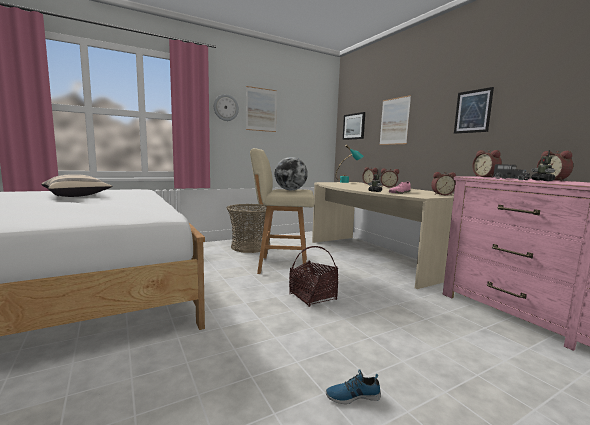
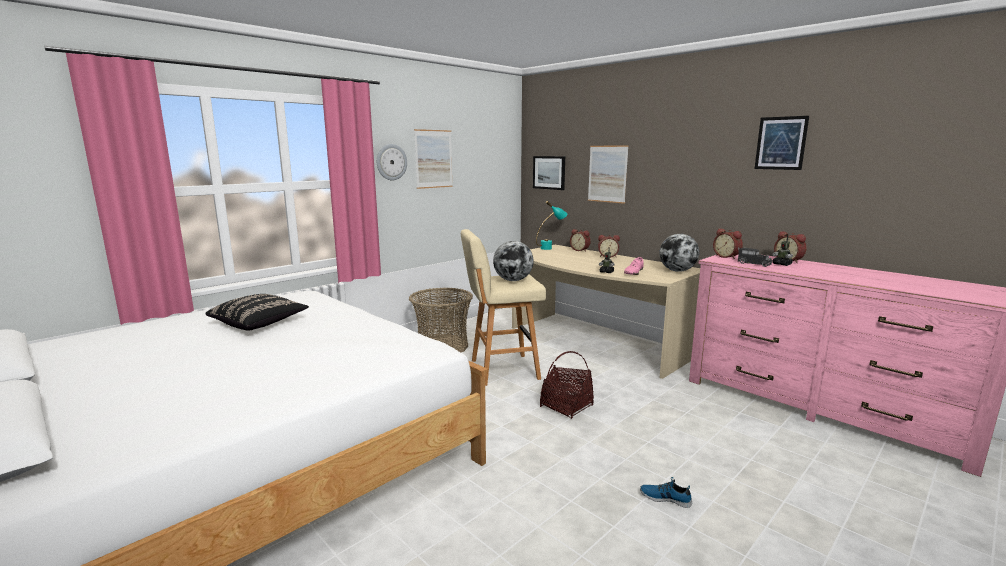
camera: 15 degrees left, 5 degrees up
(77, 196) = (260, 323): beige pillow -> black pillow
(352, 395) = (665, 498): shoe -> shoe turned 45 degrees clockwise
(441, 194) = (677, 271): alarm clock -> globe
(472, 111) = (704, 176): picture -> picture (781, 143)

